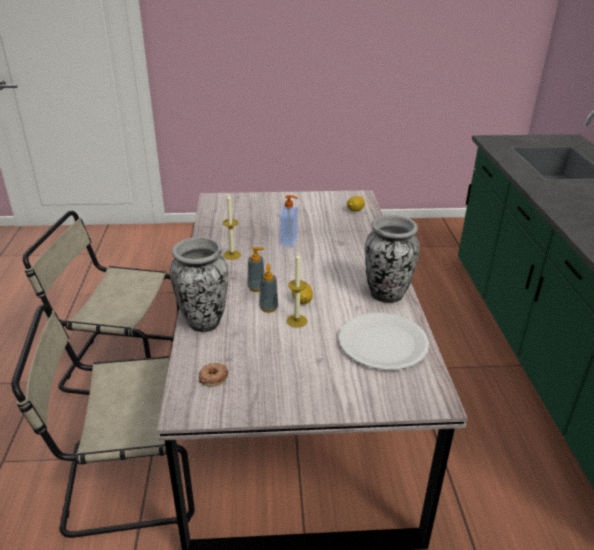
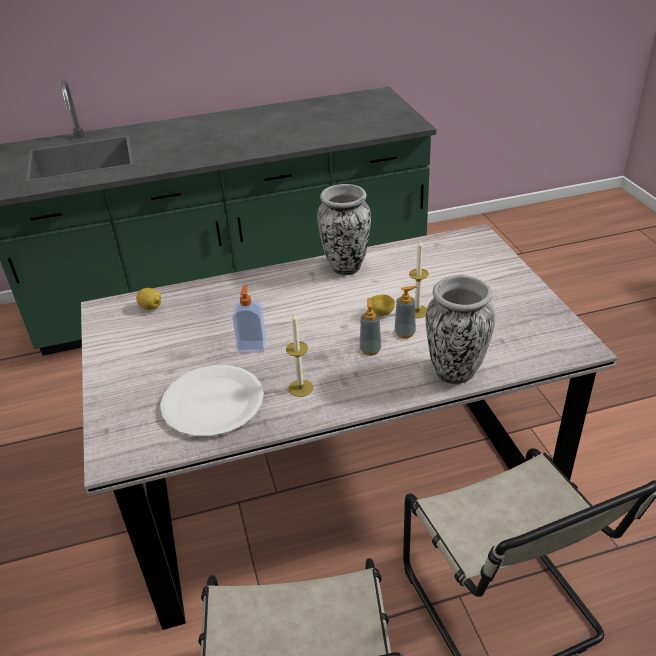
camera: 100 degrees left, 5 degrees up
(213, 377) = (532, 343): donut -> none
(383, 343) = (423, 262): white plate -> white plate (213, 402)

